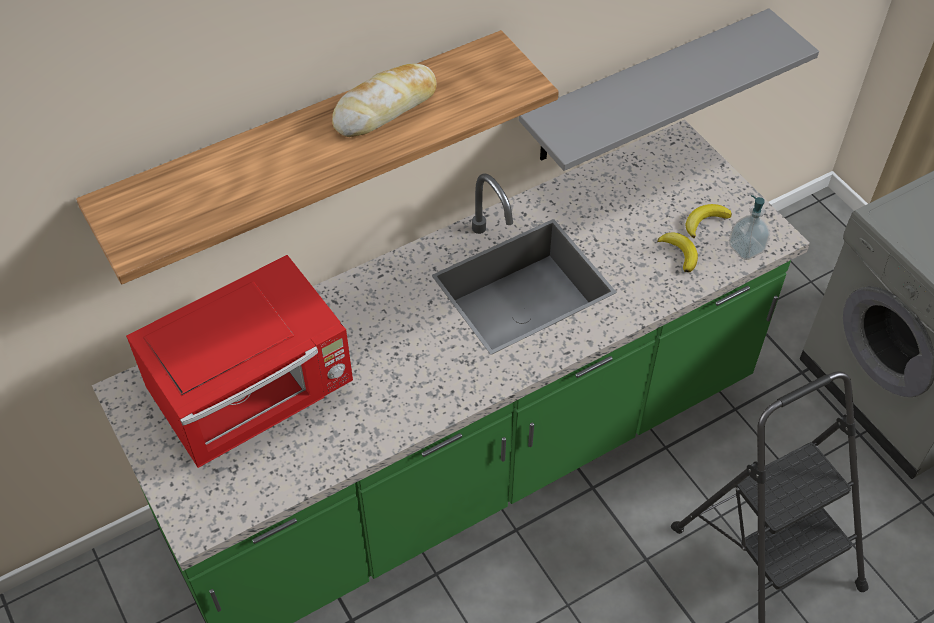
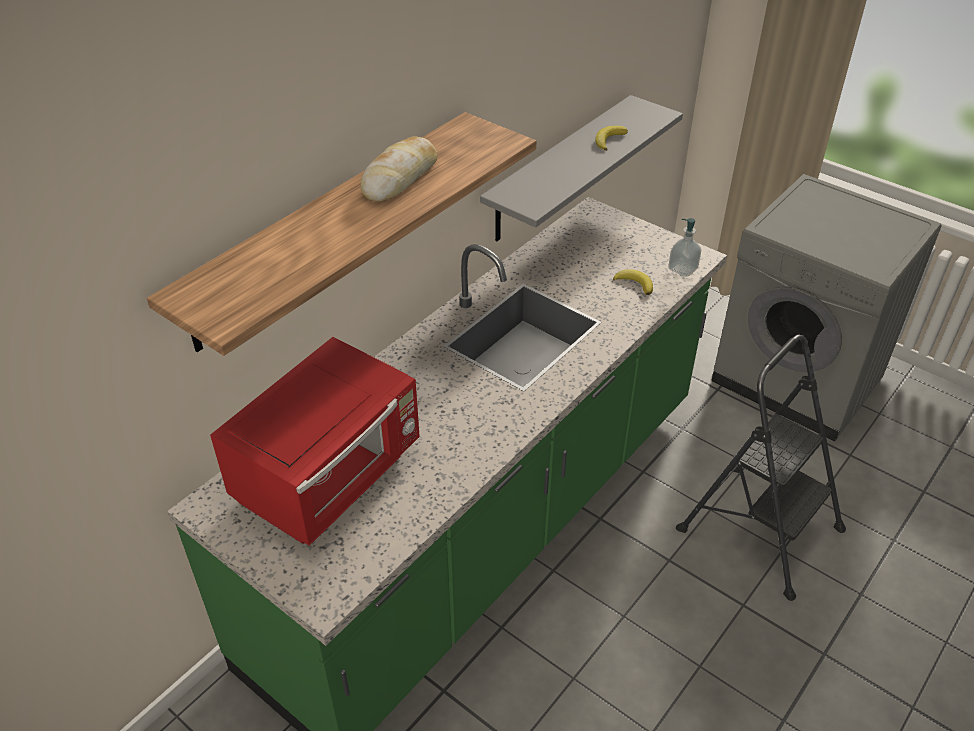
camera: 20 degrees left, 10 degrees down
(704, 221) = (641, 259): banana -> banana (608, 140)

